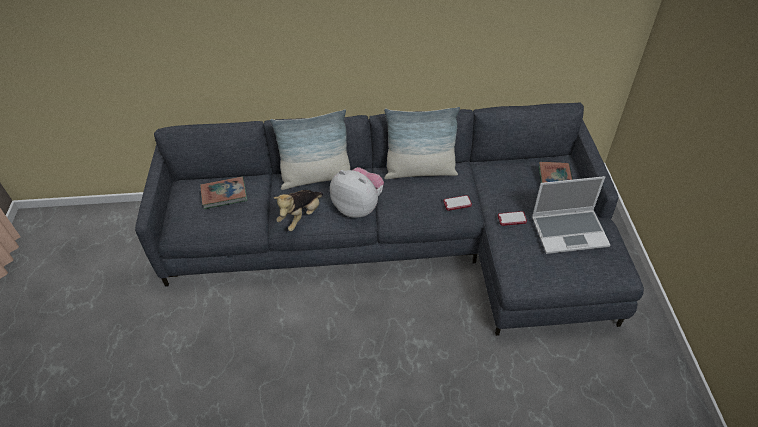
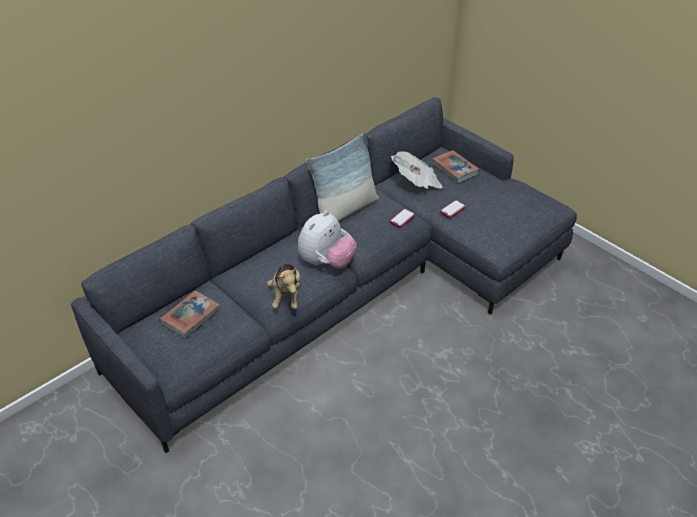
camera: 40 degrees left, 5 degrees down
(316, 177) = (261, 258): pillow -> none
(358, 207) = (326, 262): plush toy -> plush toy turned 135 degrees clockwise
(505, 177) = (416, 182): none -> newspaper
(569, 231) = (499, 197): laptop -> none

